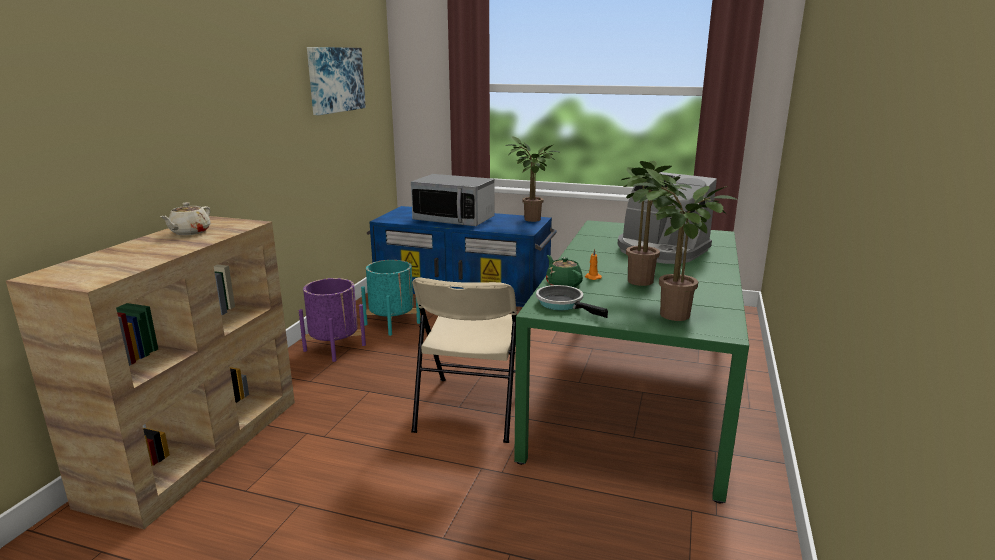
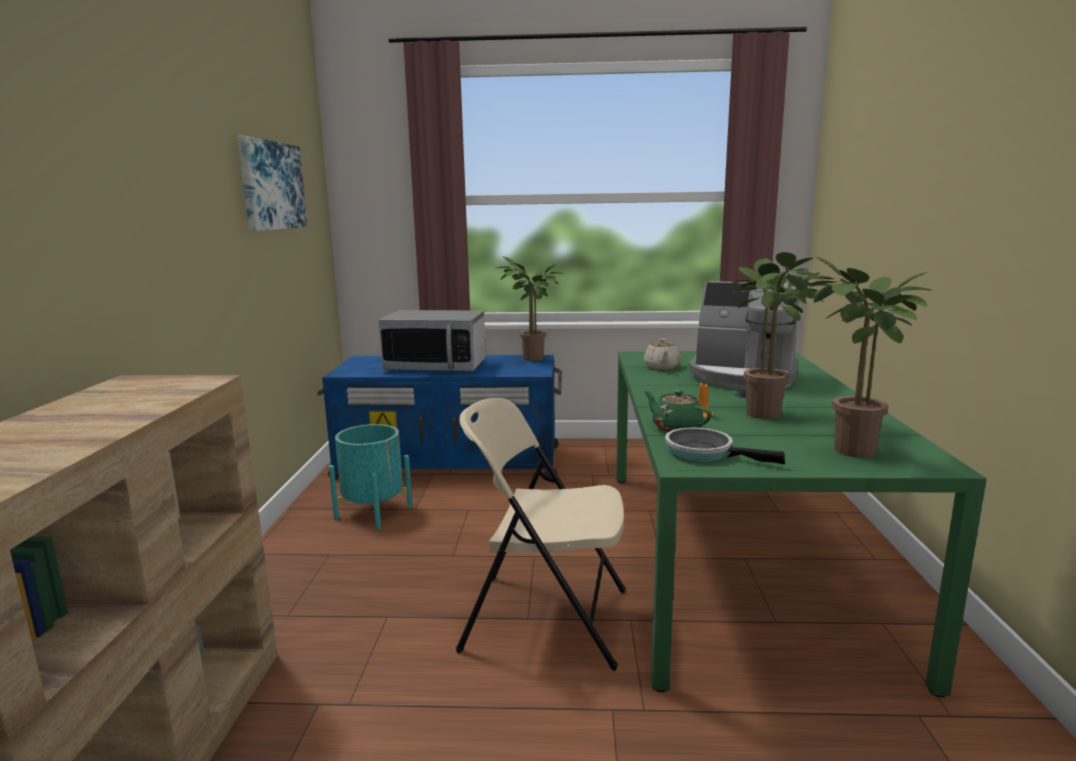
camera: 15 degrees left, 5 degrees down
(189, 232) = (107, 401): beige teapot -> beige teapot (661, 367)
(334, 348) = (305, 558): purple planter -> none
(471, 409) = (546, 618): beige chair -> beige chair turned 105 degrees clockwise

